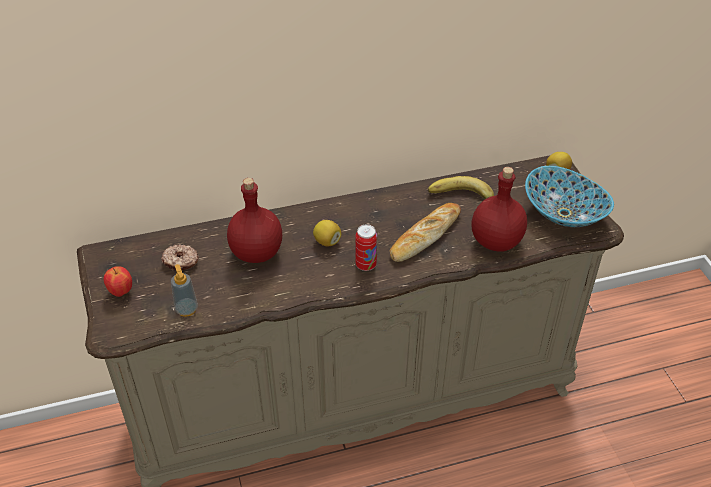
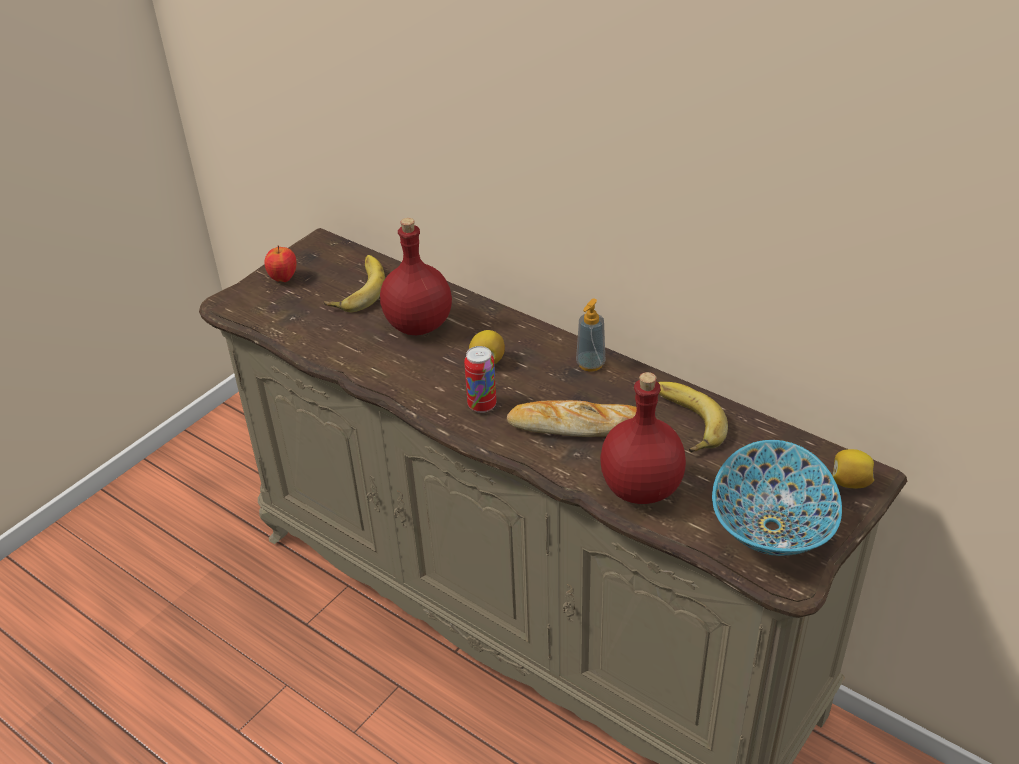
camera: 55 degrees right, 5 degrees down
(181, 262) = (356, 289): donut -> banana
(186, 309) = (297, 326): soap dispenser -> soap dispenser (590, 364)

